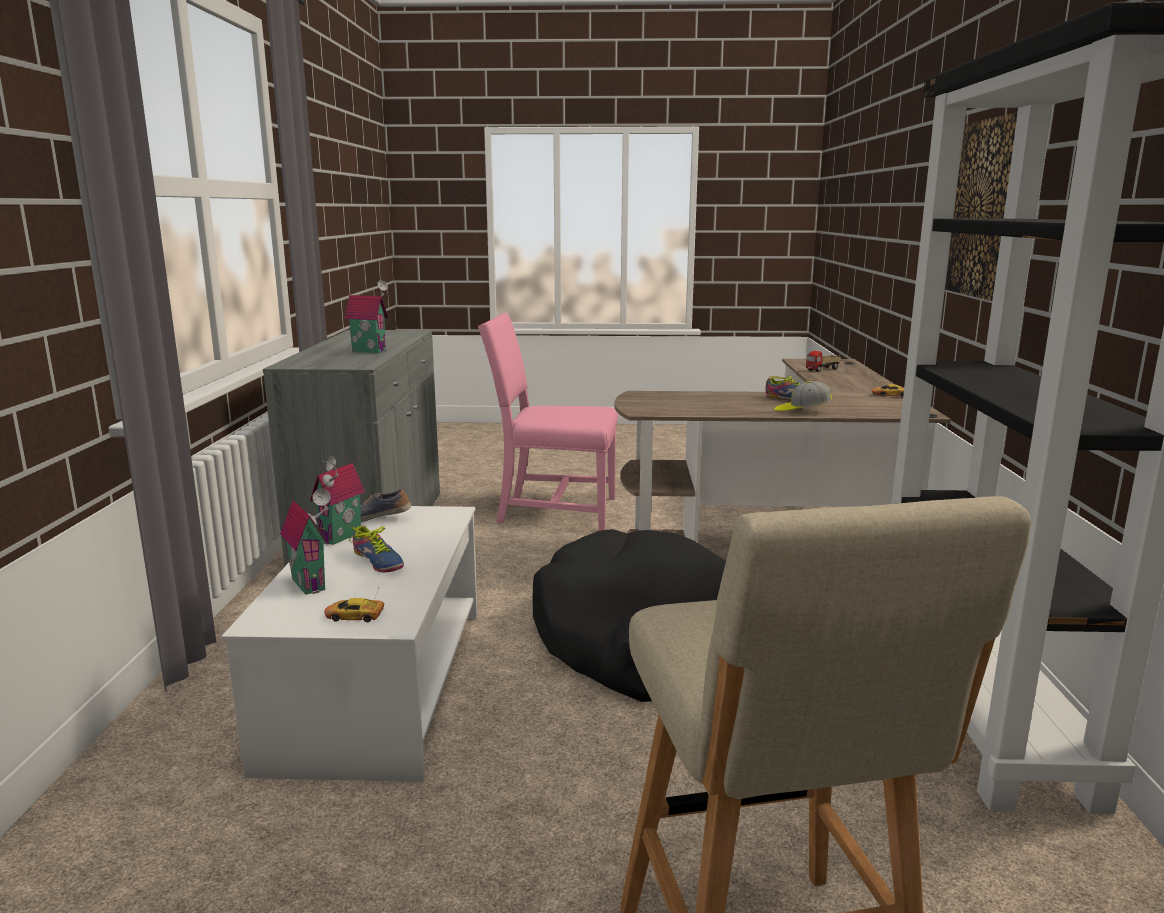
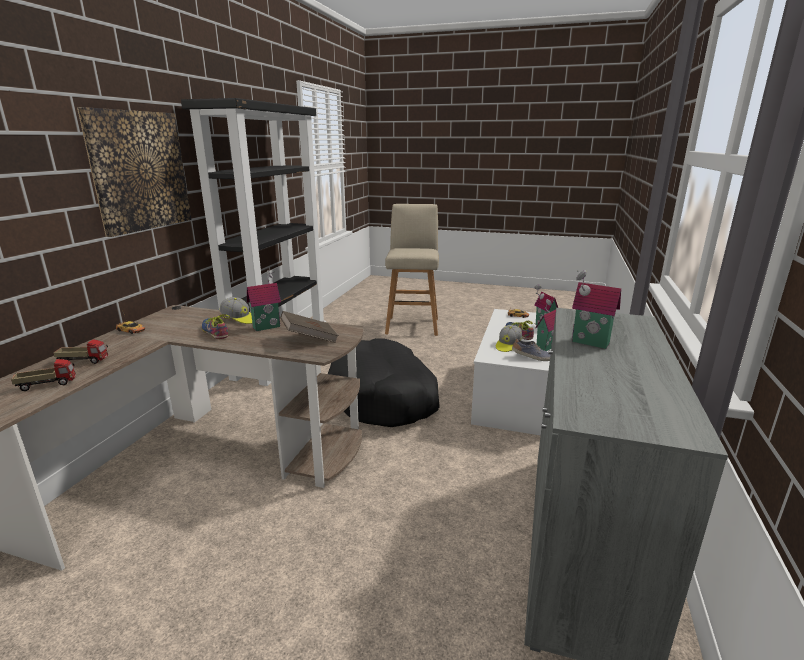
camera: 165 degrees left, 5 degrees up
(410, 534) = (508, 345): none -> cap
(553, 511) = (374, 562): pink chair -> none
(672, 401) = (310, 339): none -> brown book
(748, 407) = (266, 326): none -> toy house
(845, 378) = (84, 361): none -> toy truck

